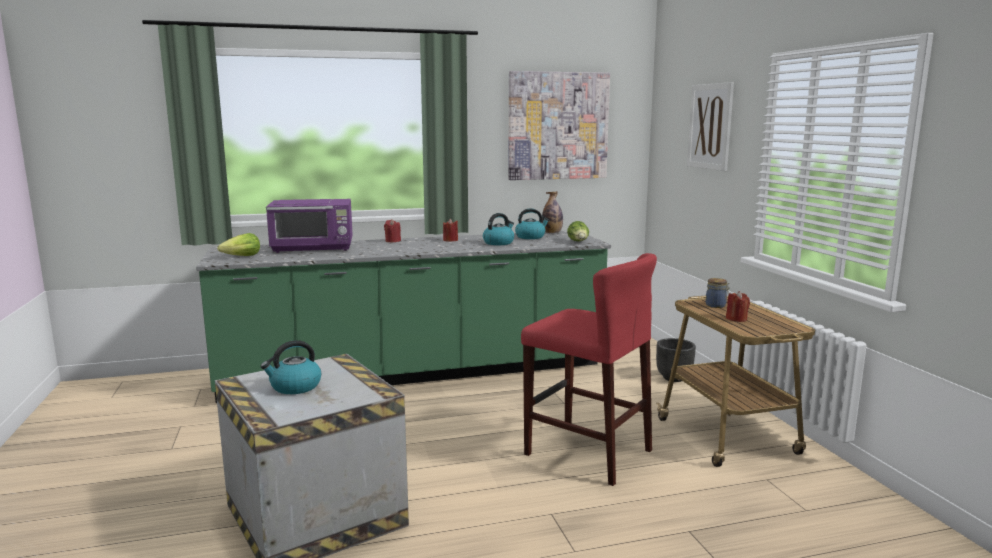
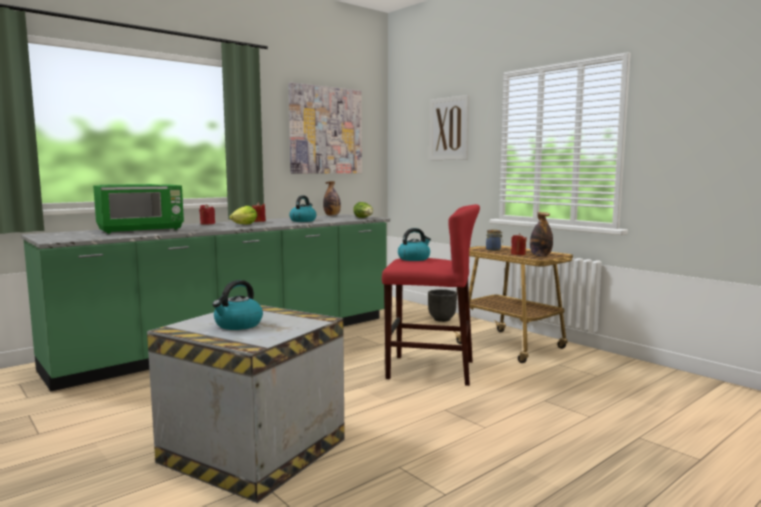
camera: 25 degrees left, 5 degrees down
(242, 257) = (77, 237): lettuce -> lettuce (244, 225)
(314, 248) = (141, 230): purple microwave -> green microwave
(530, 237) = (320, 217): kettle -> kettle (414, 259)
(763, 326) = (540, 255): none -> bottle

